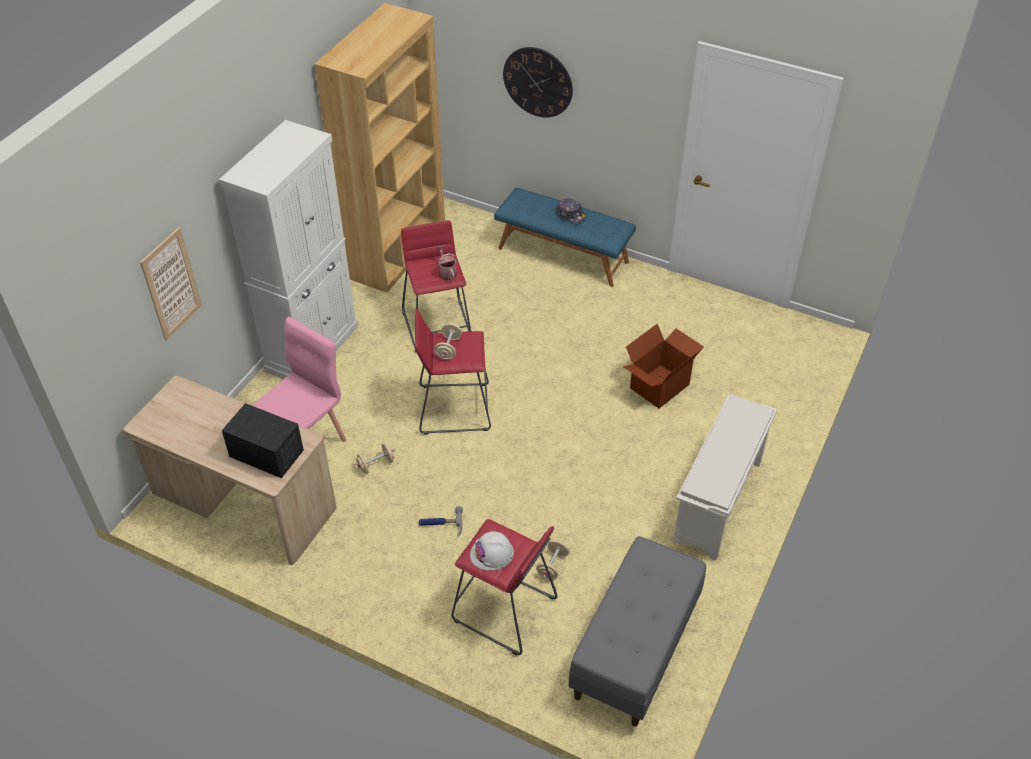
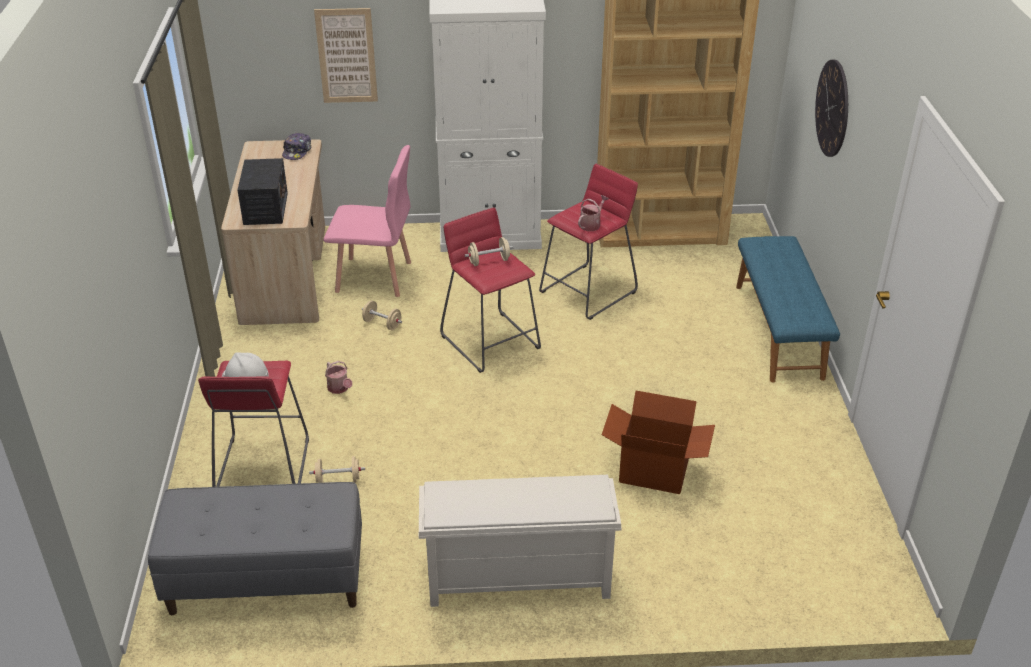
camera: 60 degrees right, 10 degrees down
(441, 525) = (339, 389): hammer -> watering can
(571, 214) = (793, 281): cap -> cap (297, 152)

